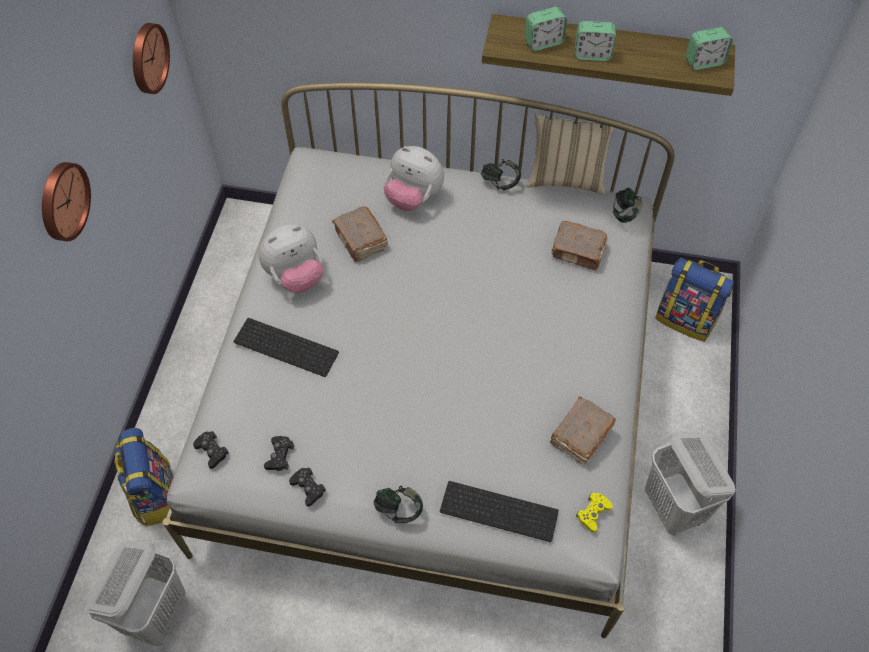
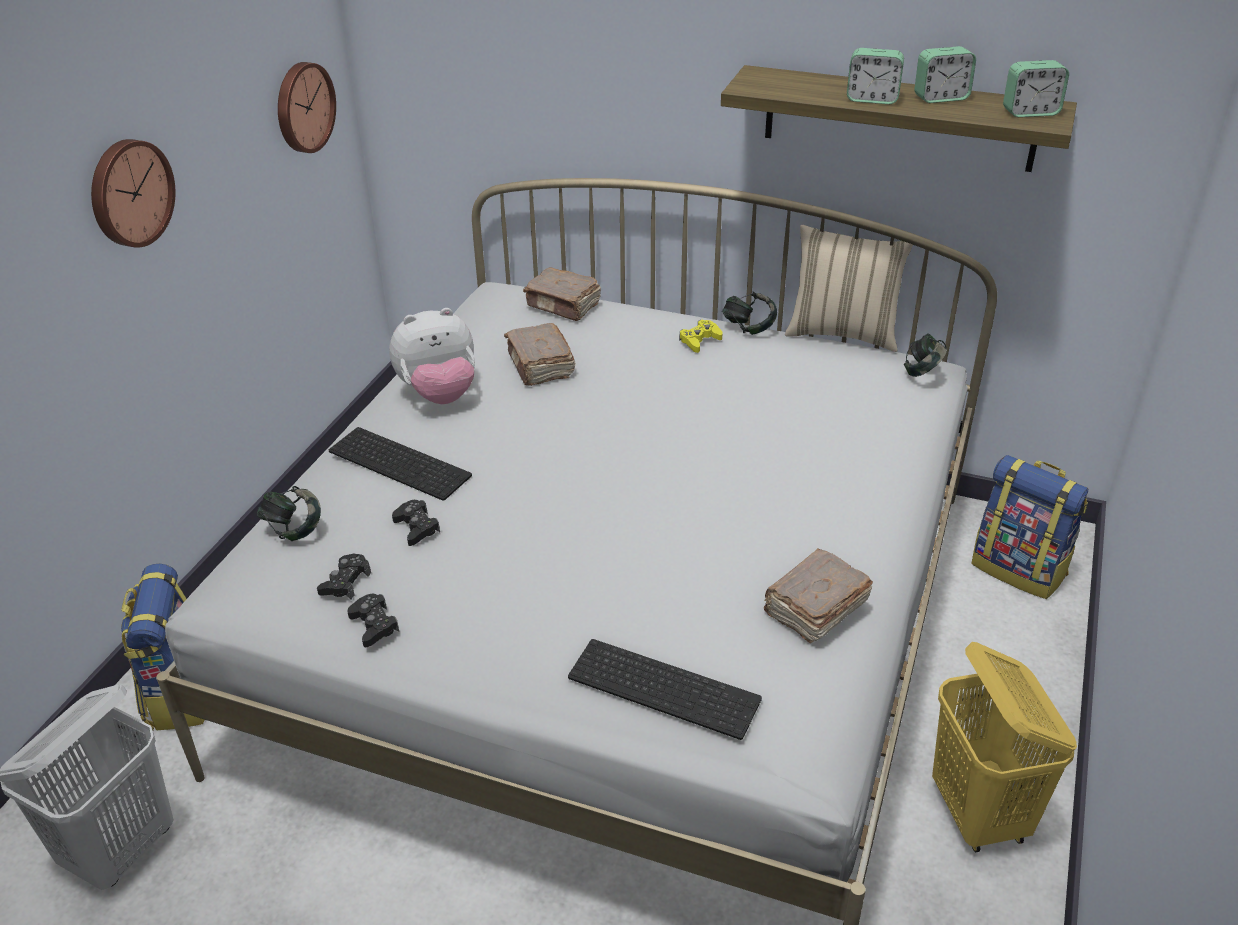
camera: 10 degrees right, 20 degrees down
(212, 451) = (250, 566): black game controller -> black game controller (416, 527)
(398, 509) = (504, 669): headphones -> headphones (294, 529)
(413, 197) = (625, 332): plush toy -> none
(543, 42) = (807, 87): alarm clock -> alarm clock (941, 98)
(578, 252) = (848, 403): brown book -> brown book (563, 305)
(593, 513) = (819, 711): yellow game controller -> yellow game controller (699, 340)
(673, 508) = (979, 814): white laundry basket -> yellow laundry basket

